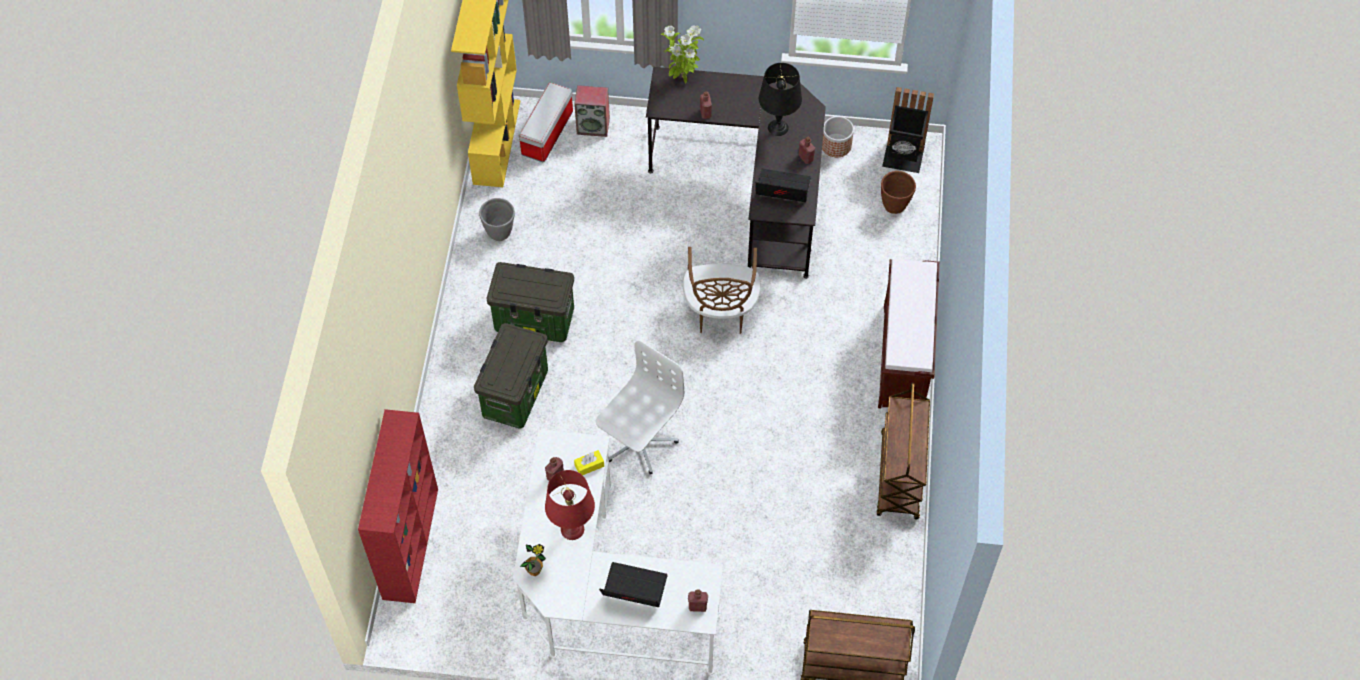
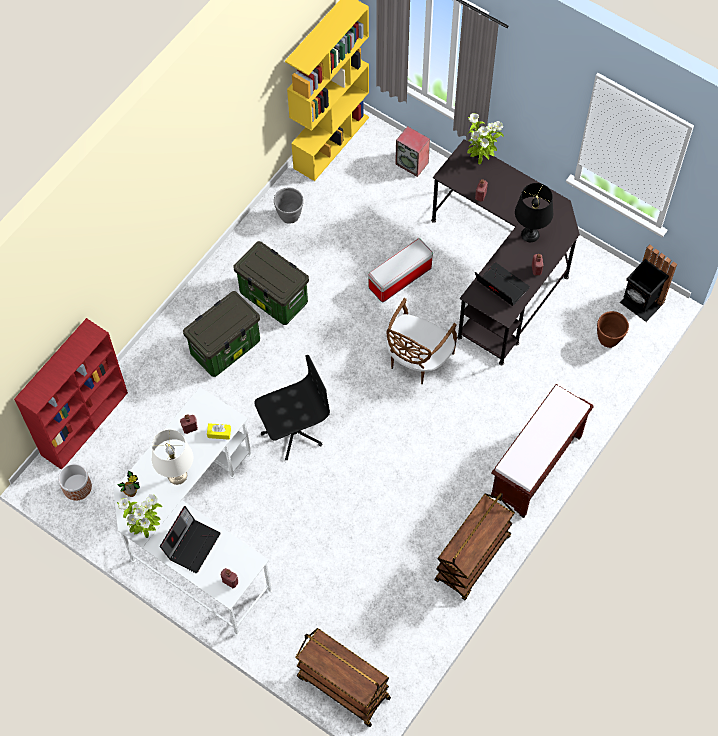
camera: 30 degrees right, 5 degrees up
(547, 134) = (373, 154): storage box -> storage box (399, 279)
(572, 529) = (177, 475): red table lamp -> white table lamp
(575, 600) = (146, 530): none -> potted plant
(633, 590) = (192, 544): laptop -> laptop turned 75 degrees clockwise
(639, 442) = (293, 430): white office chair -> black office chair
(836, 146) = (593, 268): planter -> planter (77, 487)

